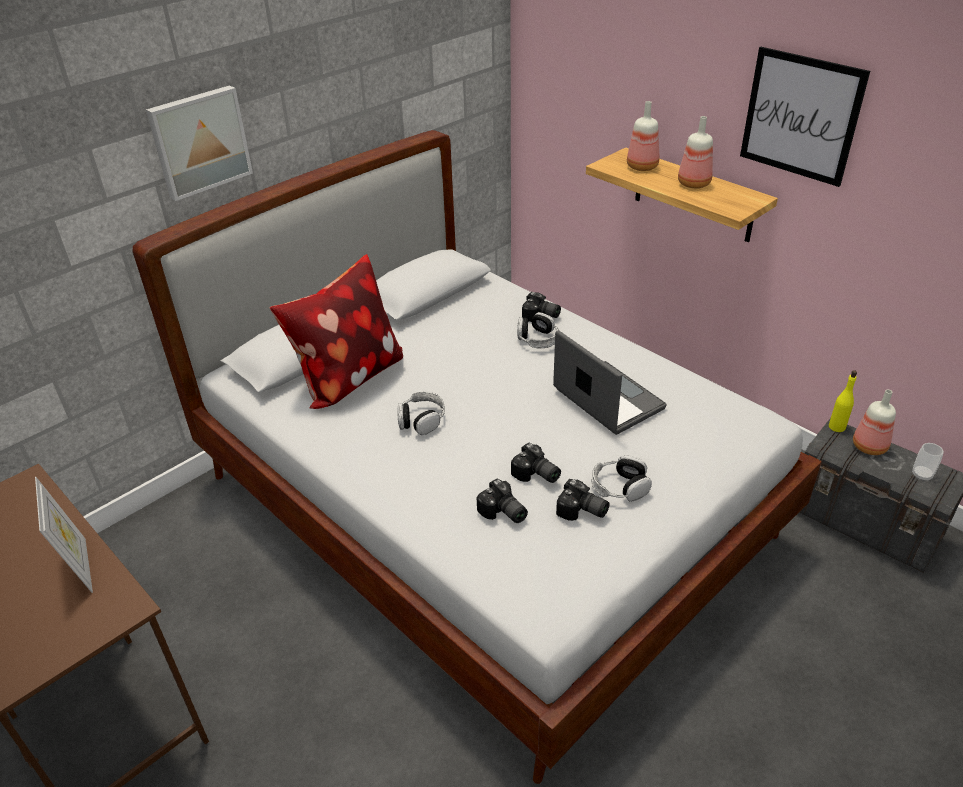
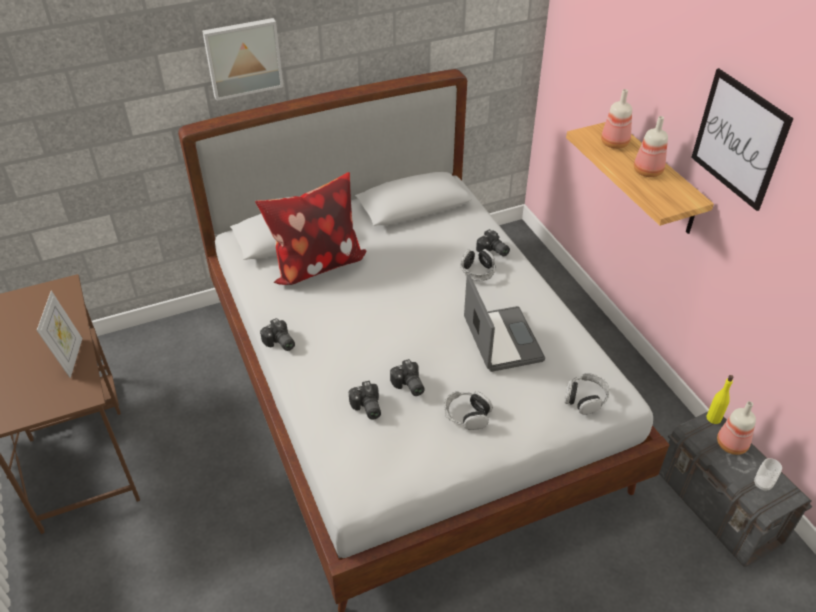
camera: 20 degrees right, 5 degrees up
(421, 420) = (350, 315): headphones -> headphones (585, 399)
(582, 511) = (425, 425): camera -> camera (279, 343)

